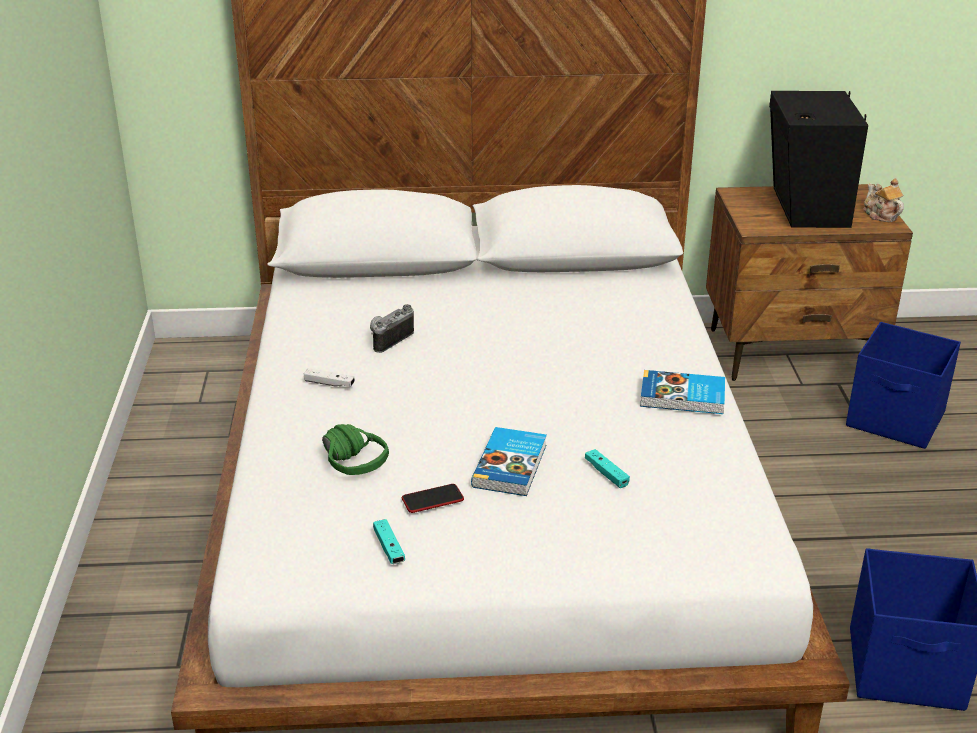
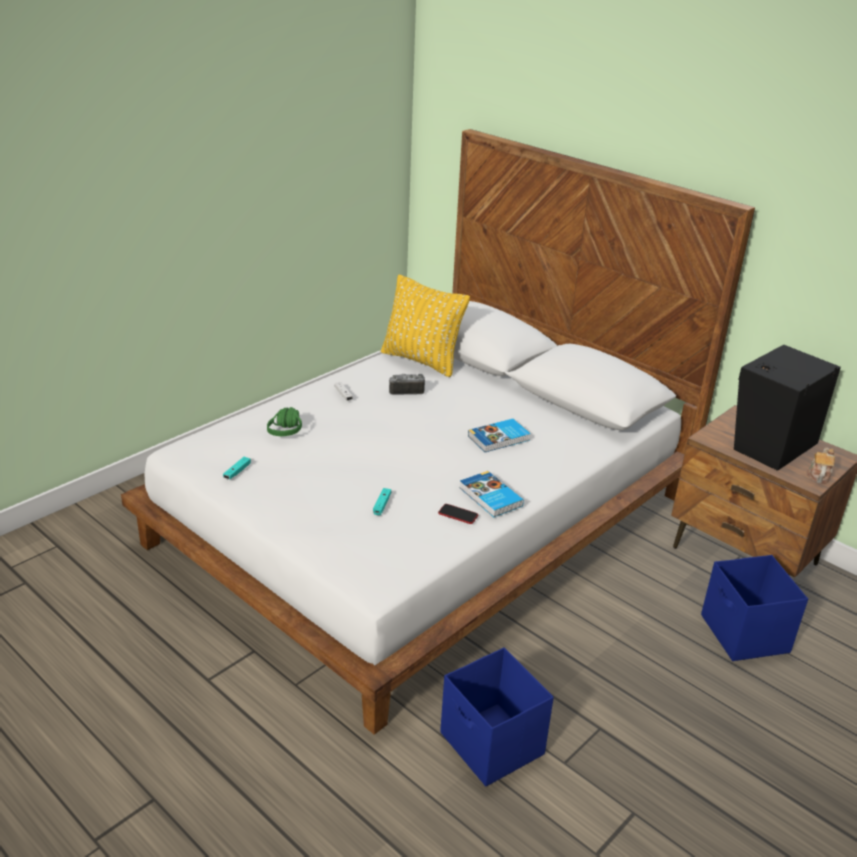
camera: 45 degrees right, 0 degrees up
(337, 298) = (421, 360): none -> yellow pillow
(432, 499) = (287, 465): phone -> phone (458, 514)
(511, 465) = (348, 474): book -> book (499, 438)

